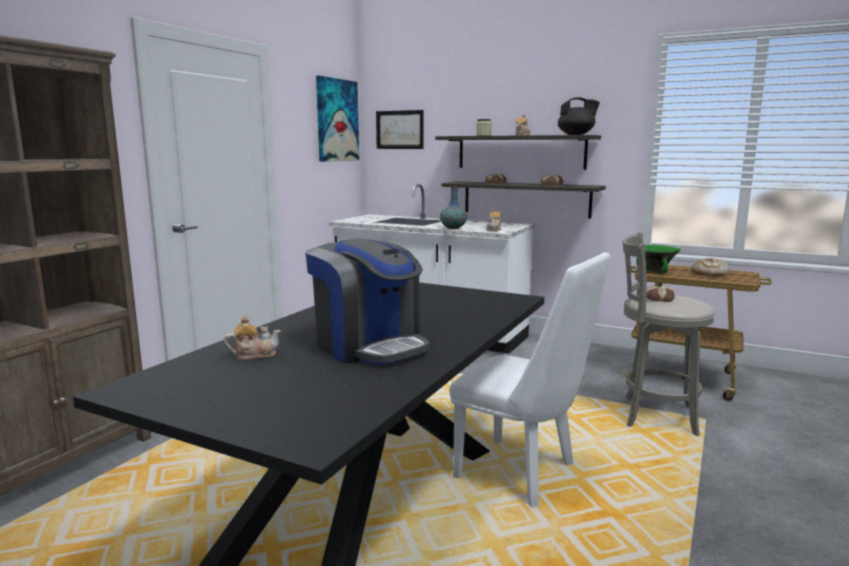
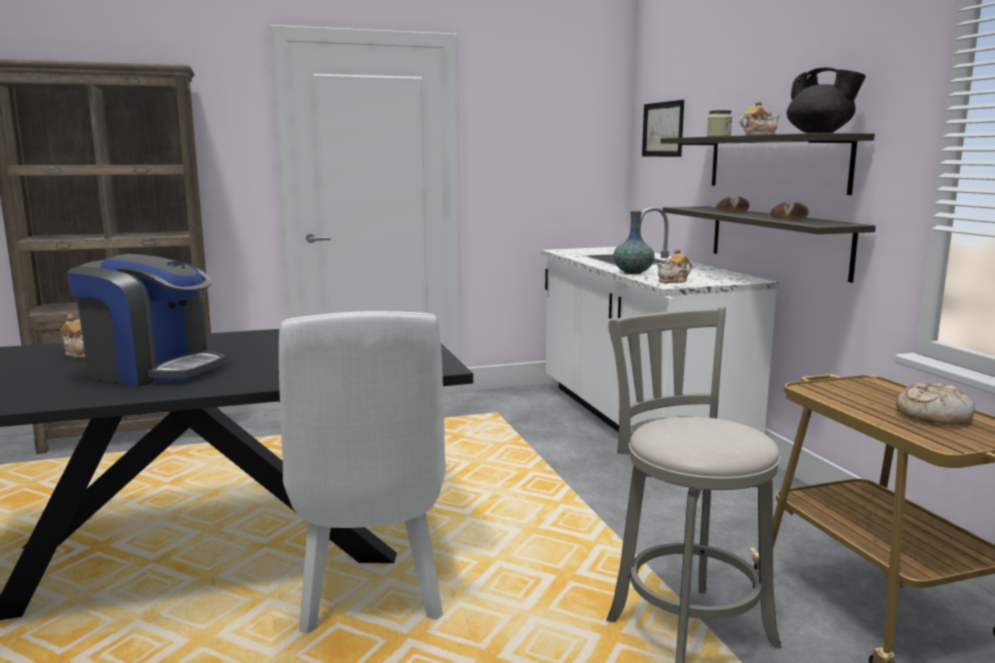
camera: 45 degrees right, 0 degrees up
(337, 120) = (581, 119): picture -> none
(369, 346) = (153, 370): coffee machine -> coffee machine turned 75 degrees counterclockwise
(655, 270) = (837, 388): green bowl -> none
(658, 298) = (694, 424): bread -> none

